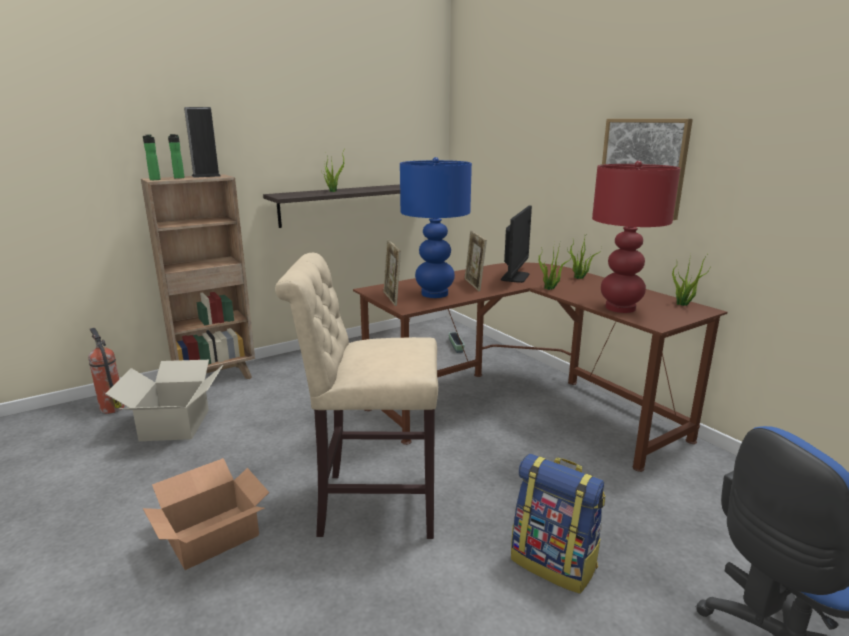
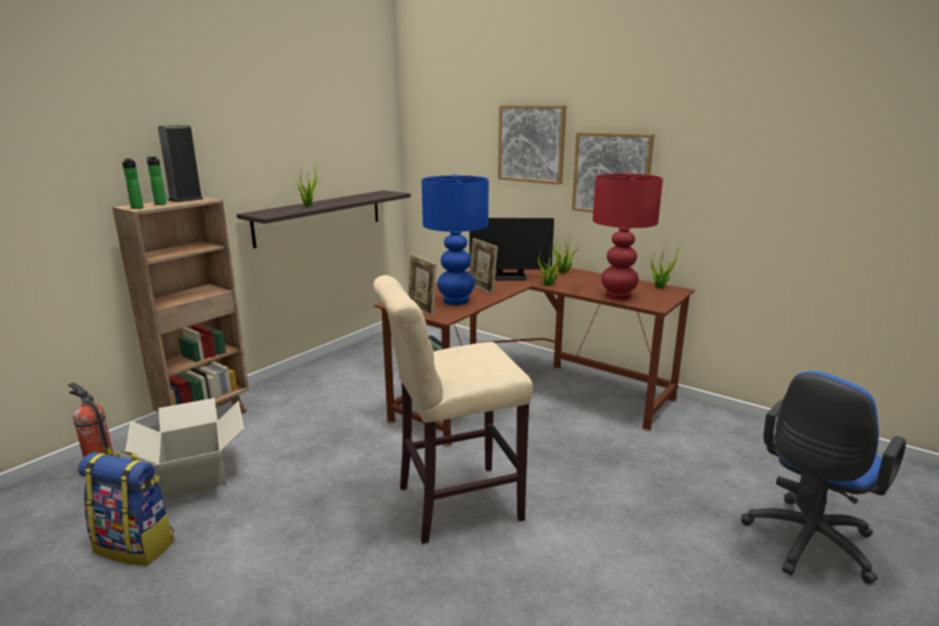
camera: 20 degrees left, 0 degrees up
(211, 536) = (319, 568): cardboard box -> none
(515, 277) = (510, 277): monitor -> monitor turned 90 degrees clockwise
(554, 563) = (628, 515): backpack -> backpack (136, 545)
(563, 134) = (531, 144): none -> picture

